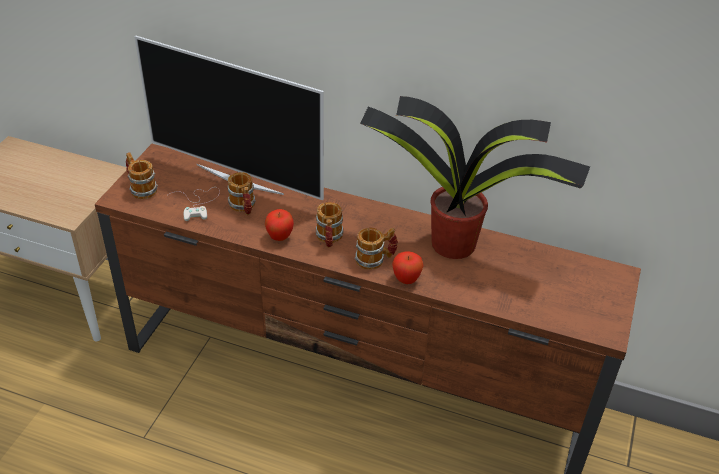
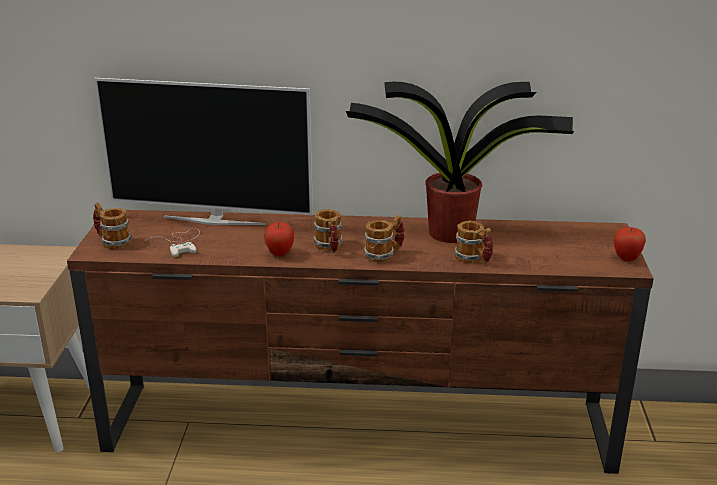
camera: 15 degrees left, 15 degrees down
(243, 207) = (230, 239): mug -> mug (473, 259)
(406, 280) = (423, 263): apple -> apple (626, 259)

